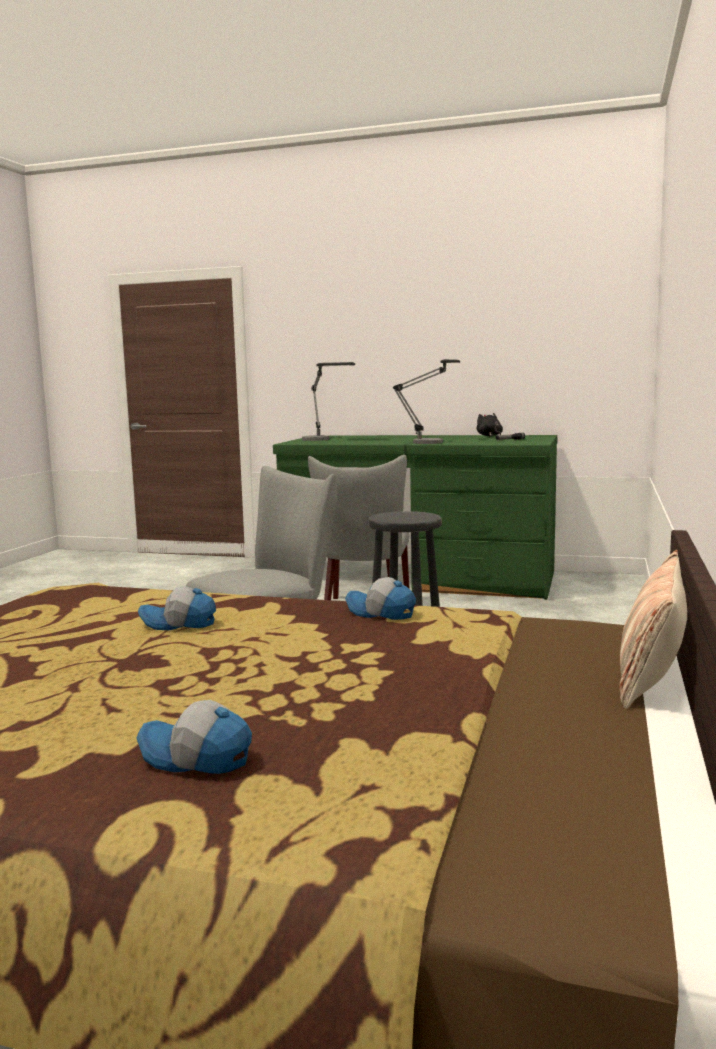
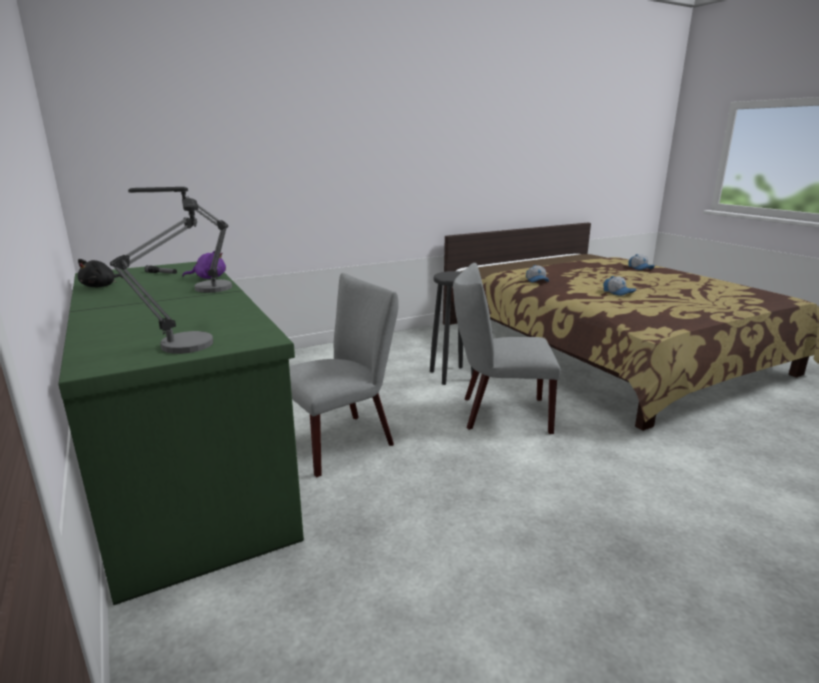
camera: 135 degrees left, 10 degrees up
(465, 443) = (208, 278): none -> purple plush toy
(653, 667) = (497, 263): pillow -> none

